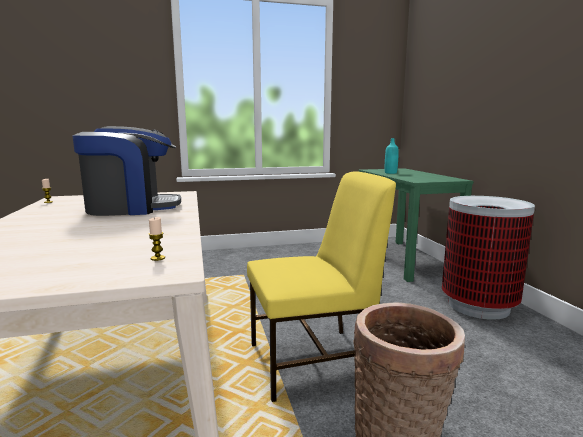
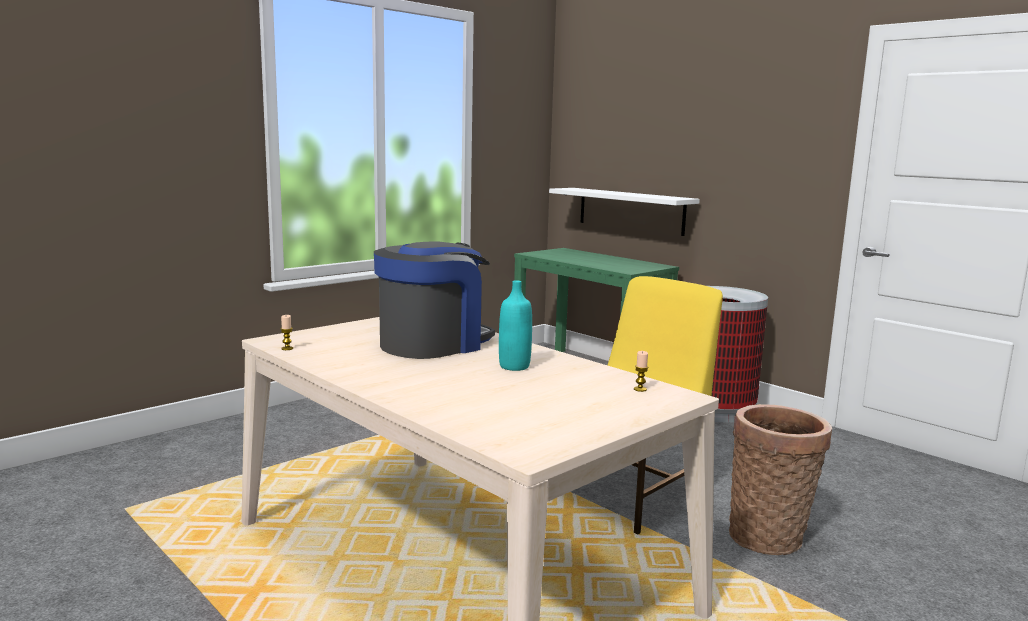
camera: 30 degrees left, 0 degrees up
(390, 173) = (569, 258): turquoise bottle -> turquoise bottle (514, 366)
(446, 137) = (630, 210): none -> white shelf

